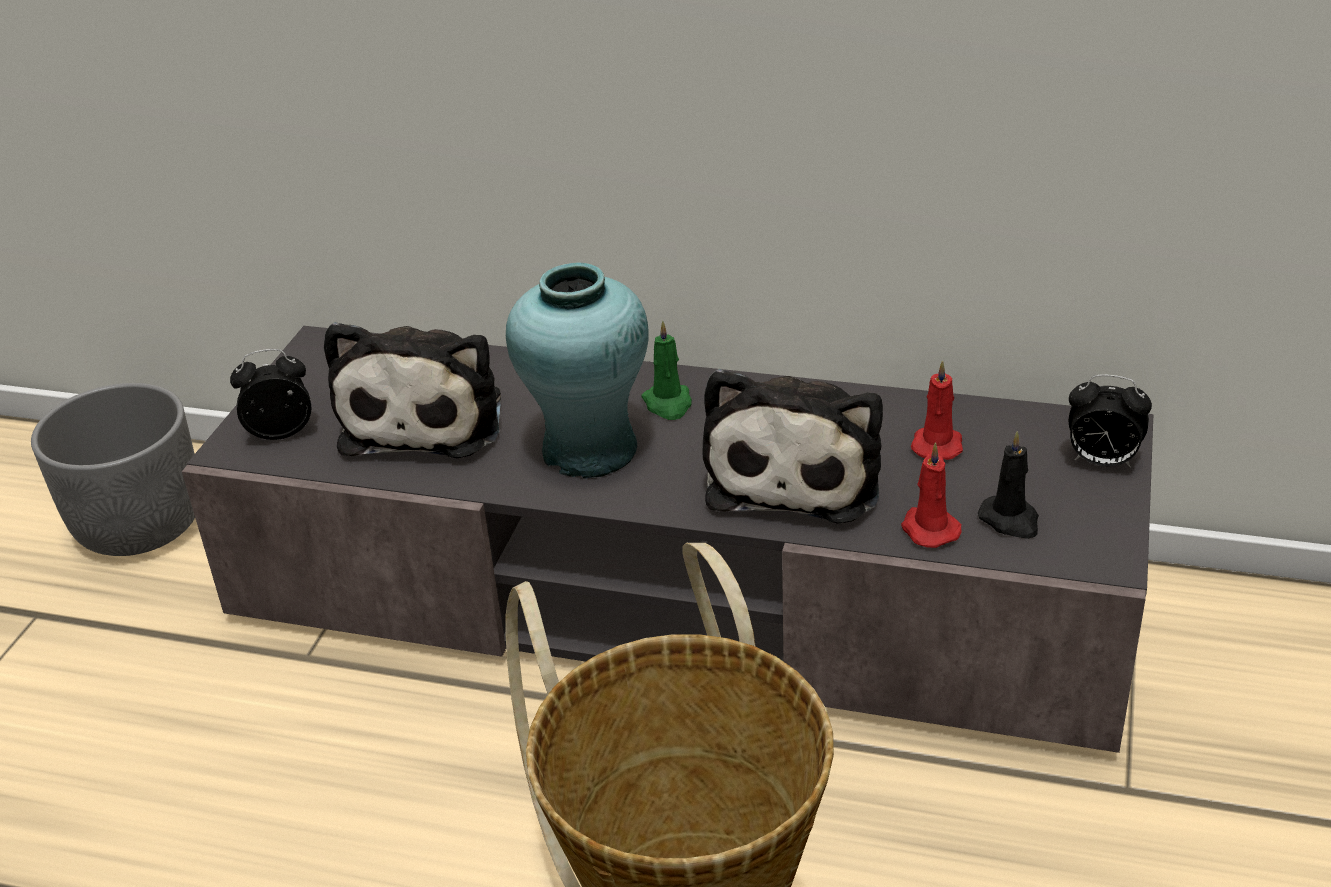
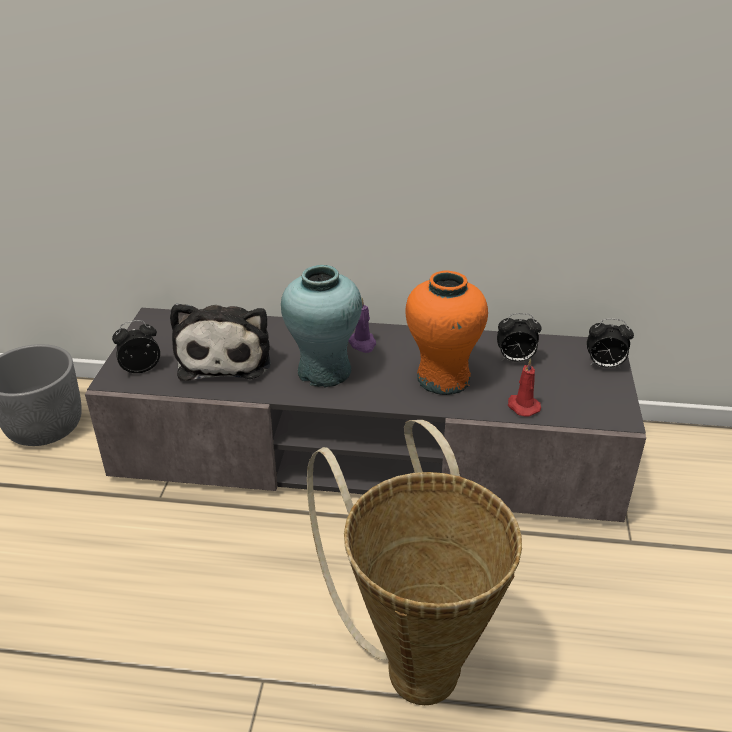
camera: 10 degrees left, 0 degrees up
(668, 404) = (362, 344): green candle -> purple candle
(796, 473) = (443, 379): plush toy -> orange vase
(937, 444) = (515, 360): red candle -> alarm clock
(1010, 520) = (565, 399): black candle -> none

